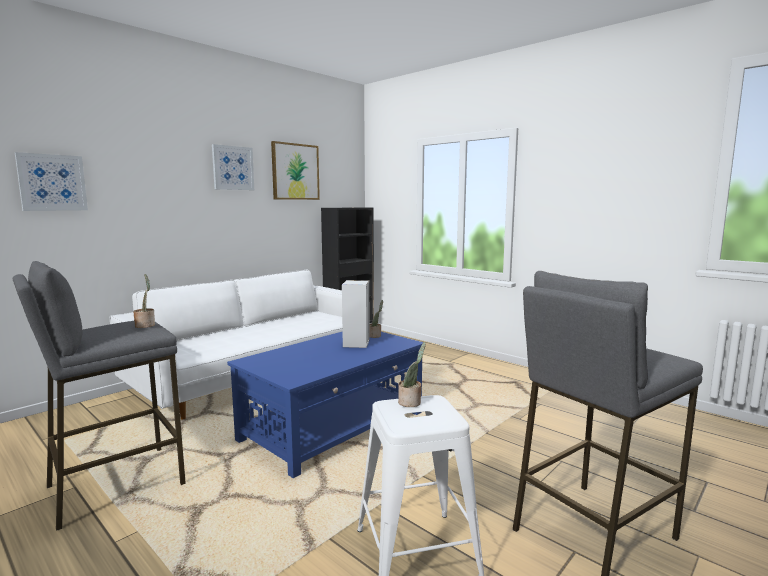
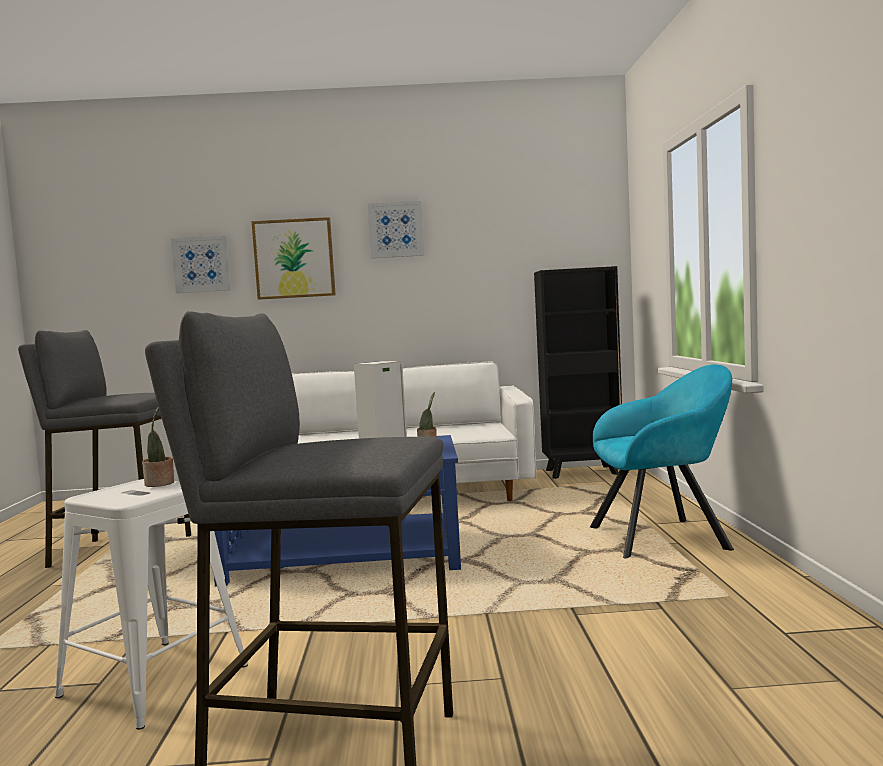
camera: 45 degrees right, 5 degrees down
(145, 325) = (142, 394): potted plant -> none
(295, 172) = (492, 225): picture -> picture (294, 258)
(469, 368) = (664, 537): none -> turquoise armchair

